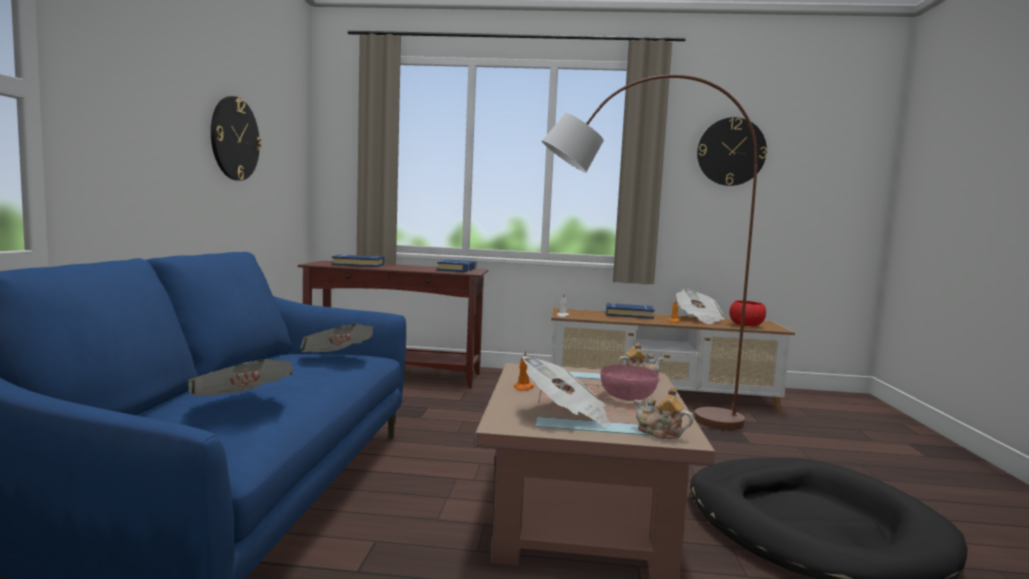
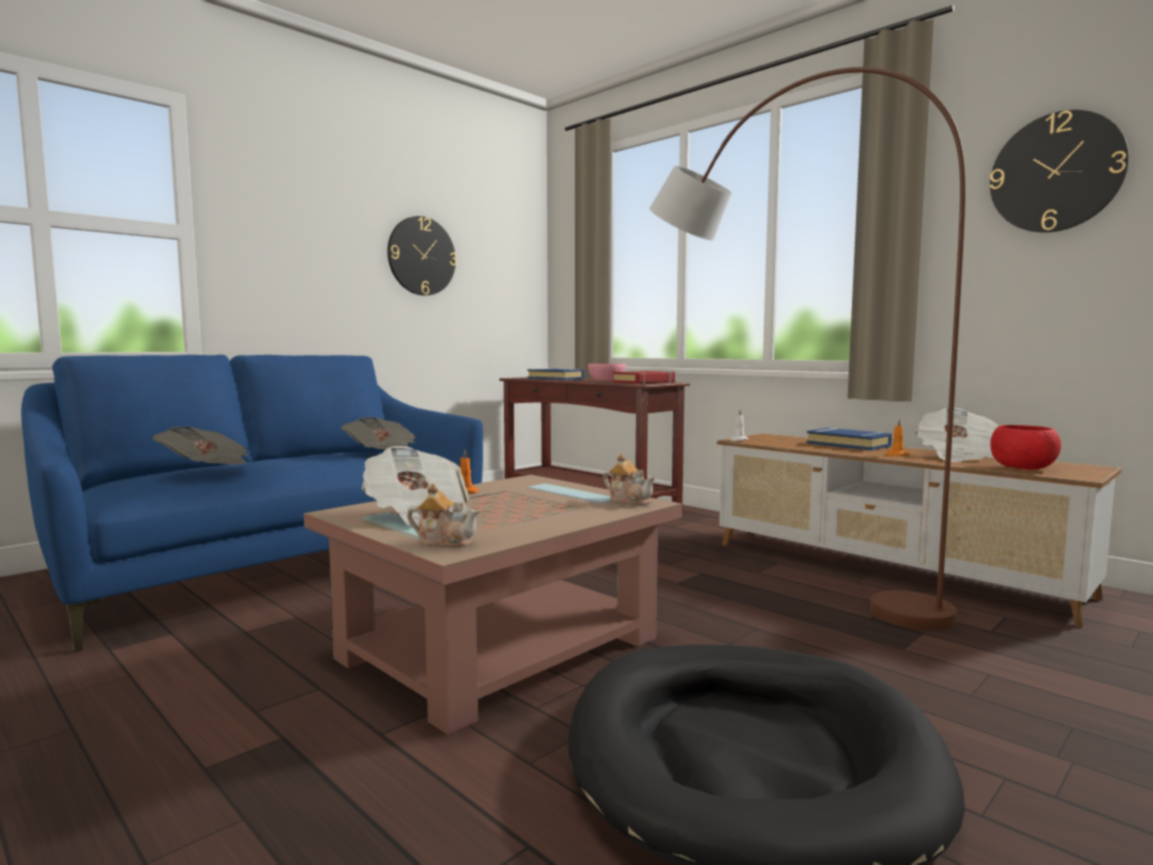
camera: 40 degrees right, 0 degrees up
(457, 269) = (644, 382): blue book -> red book
(628, 397) = (539, 514): pink bowl -> pink bowl (606, 380)
(660, 433) = (445, 542): teapot -> teapot turned 120 degrees clockwise

